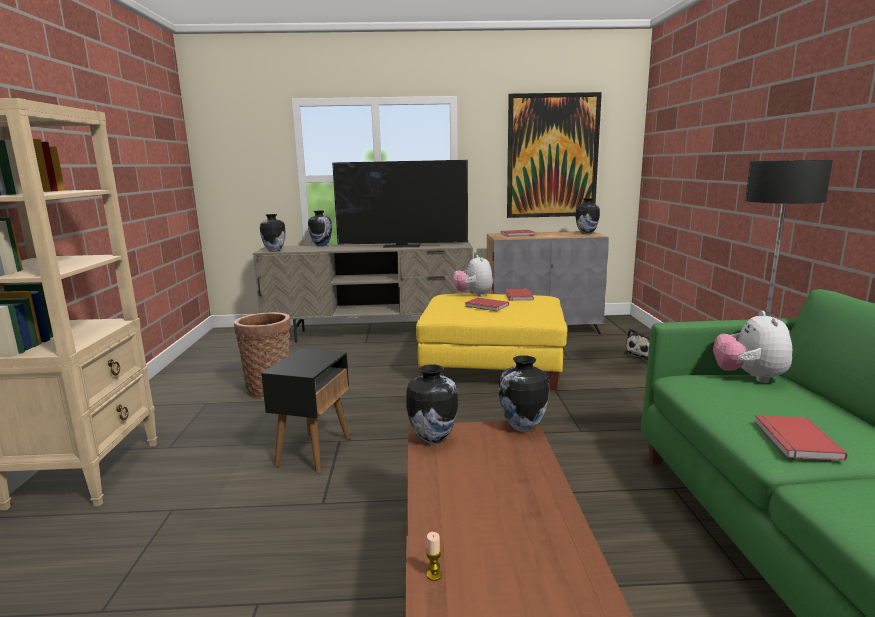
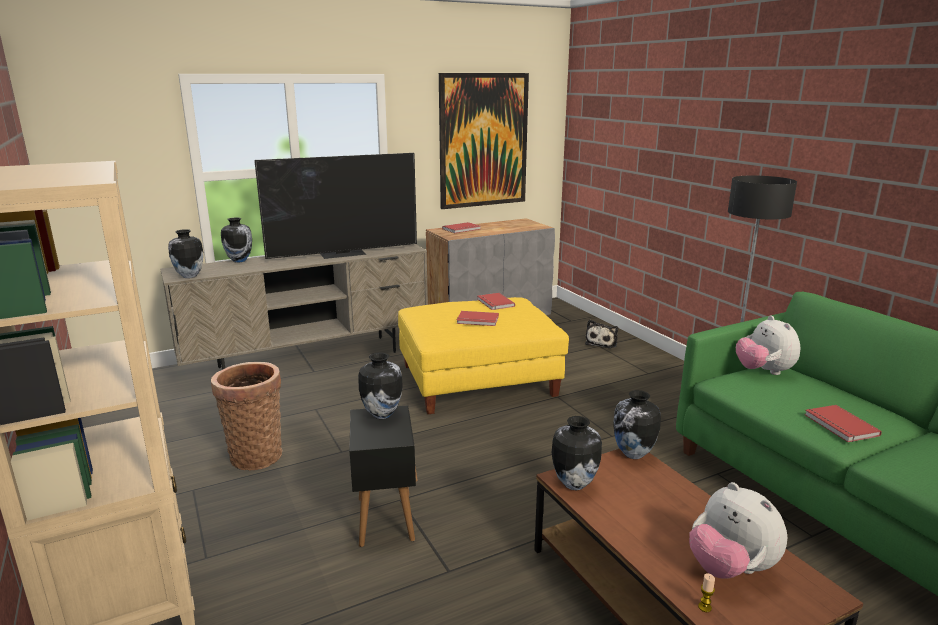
camera: 25 degrees left, 5 degrees up
(473, 295) = (447, 306): plush toy -> plush toy (730, 569)
(586, 233) = (527, 223): vase -> vase (381, 414)

